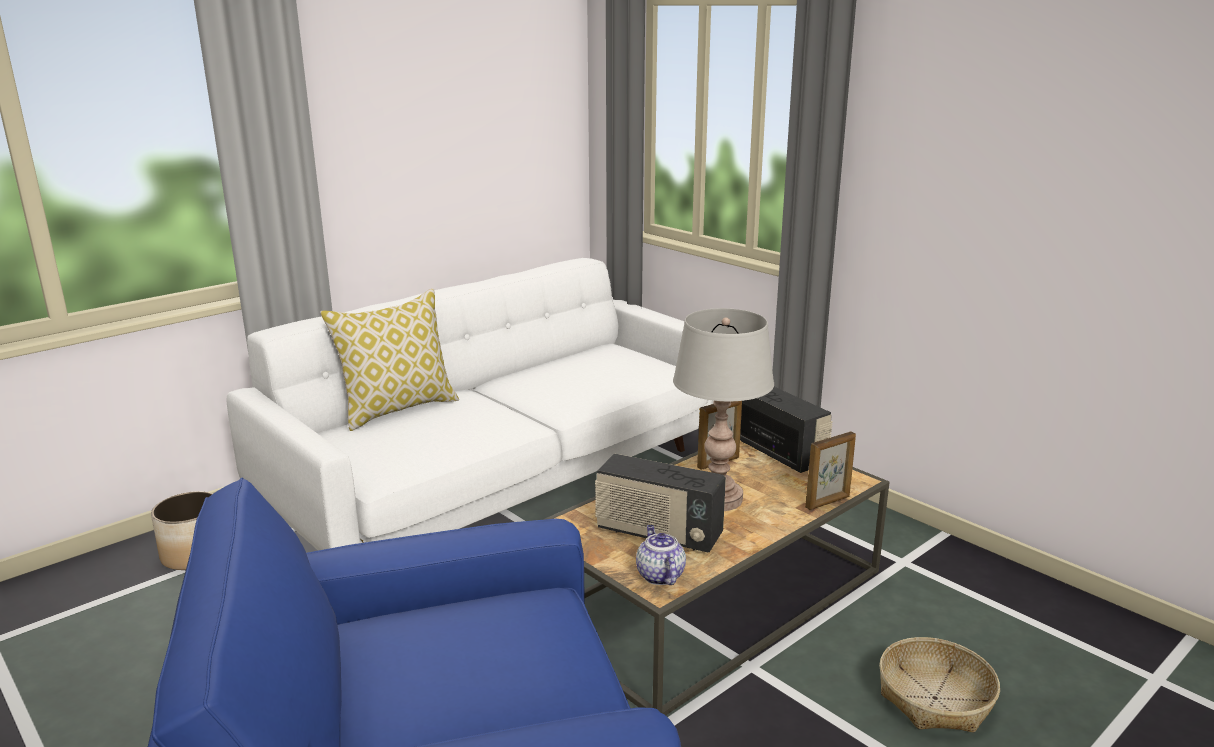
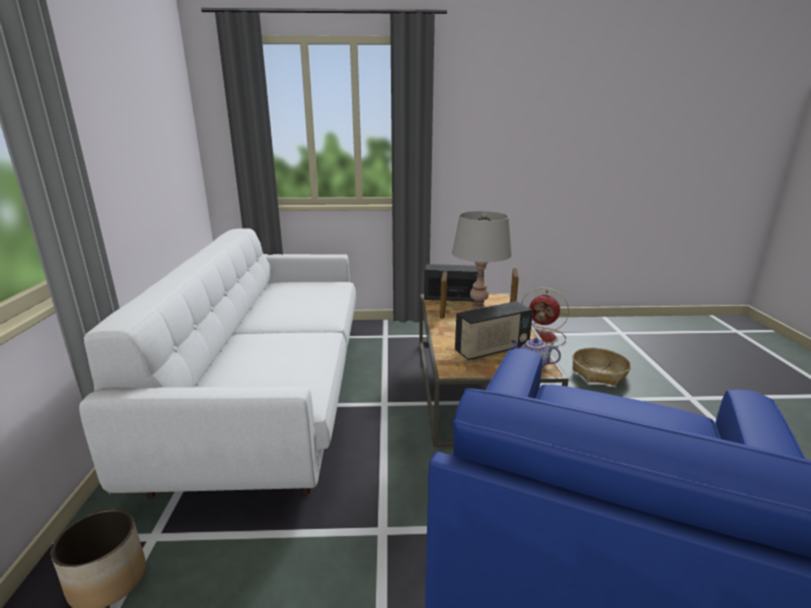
camera: 50 degrees left, 0 degrees up
(398, 409) = (221, 360): pillow -> none
(963, 599) = (542, 337): none -> red fan

